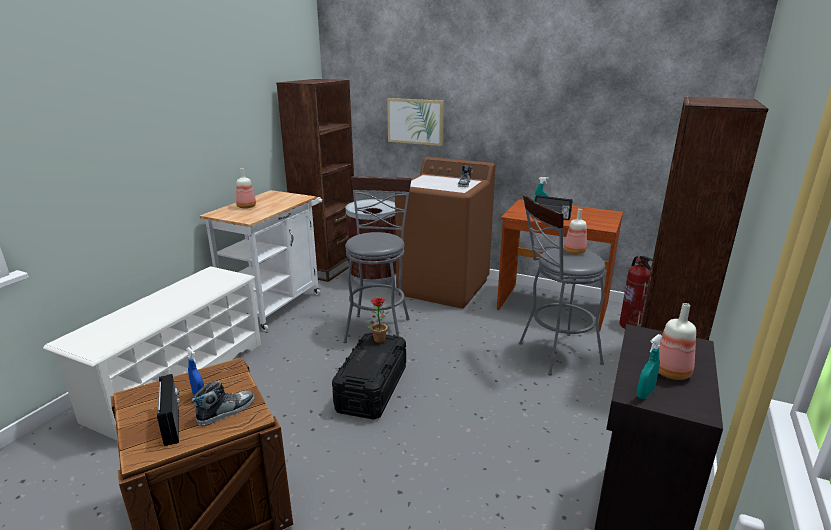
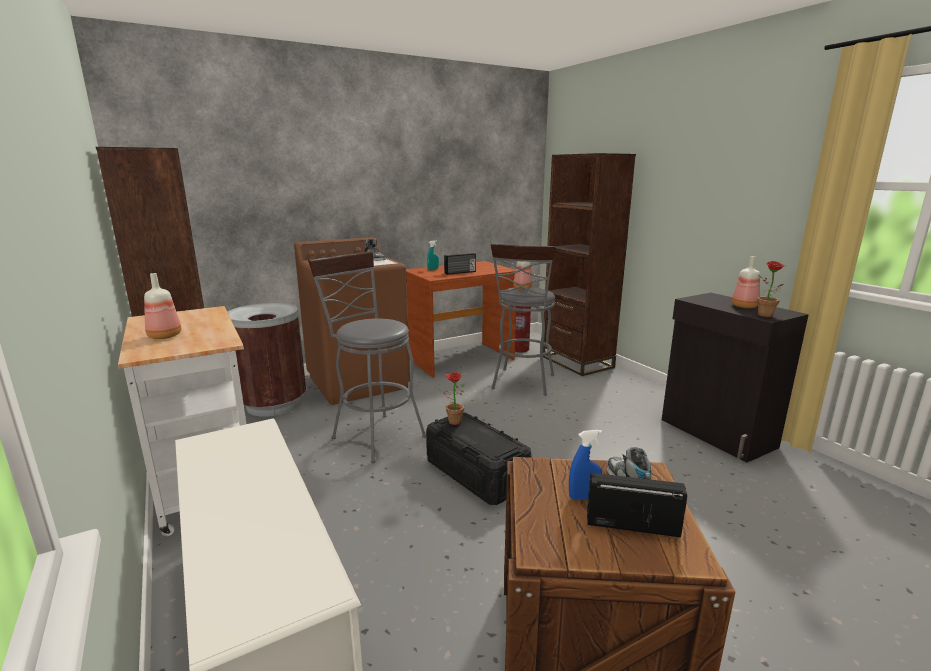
camera: 55 degrees left, 5 degrees down
(415, 121) = (271, 202): picture -> none
(645, 394) = (767, 316): turquoise spray bottle -> potted plant

